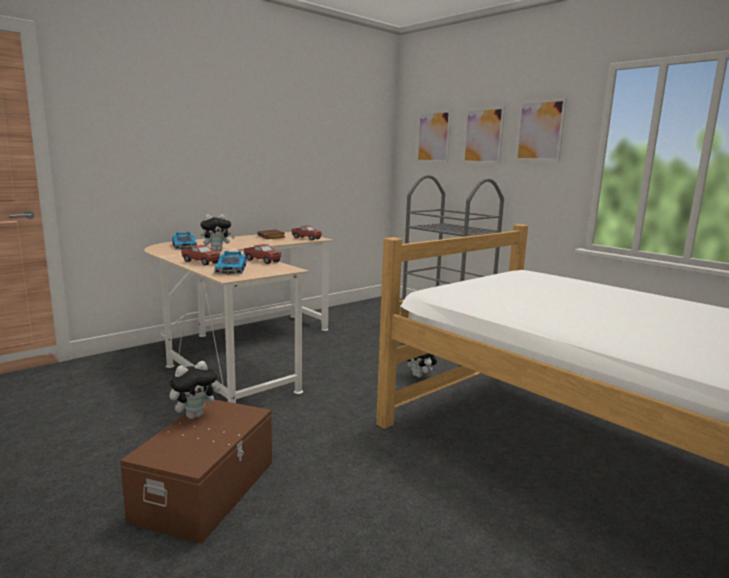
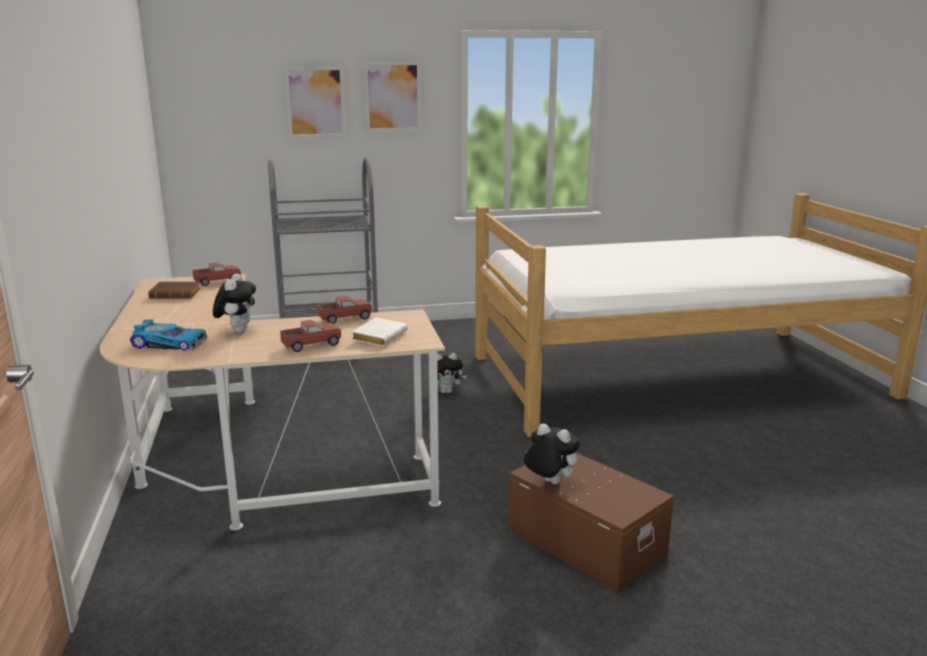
camera: 60 degrees left, 5 degrees up
(195, 415) = (549, 482): plush toy -> plush toy turned 45 degrees counterclockwise
(232, 269) = (379, 336): toy car -> white book
(433, 137) = (231, 103): picture -> none

